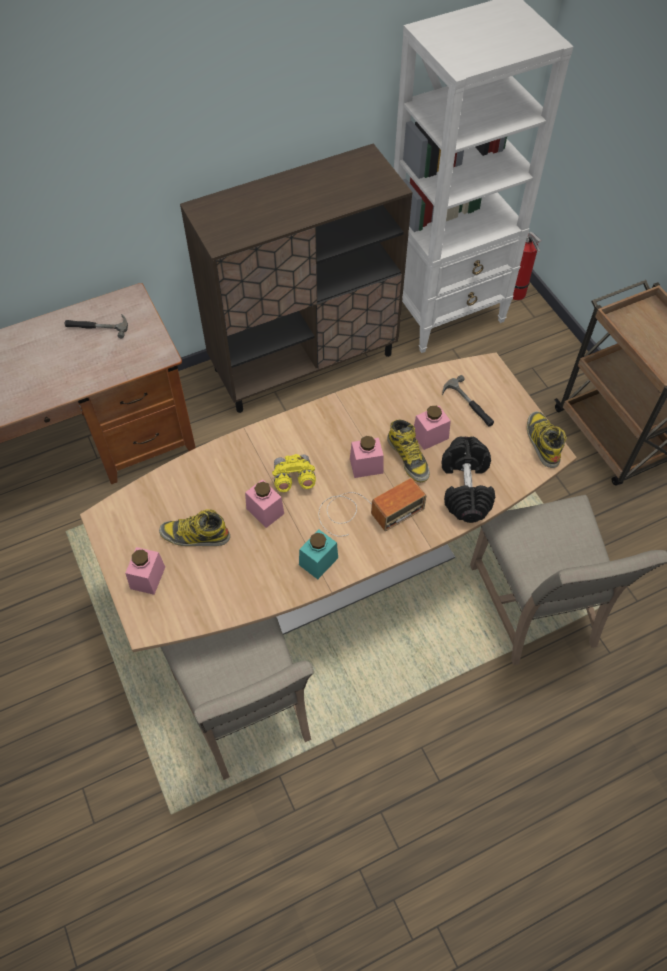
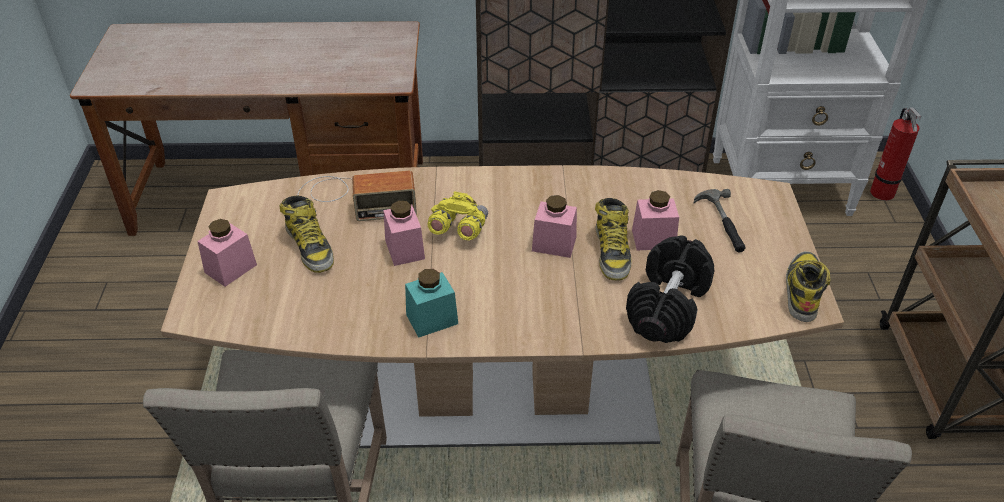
camera: 25 degrees right, 15 degrees down
(97, 326) = (348, 43): hammer -> none
(195, 535) = (310, 247): boot -> boot turned 150 degrees counterclockwise
(366, 511) = (524, 288): radio -> radio (353, 199)

